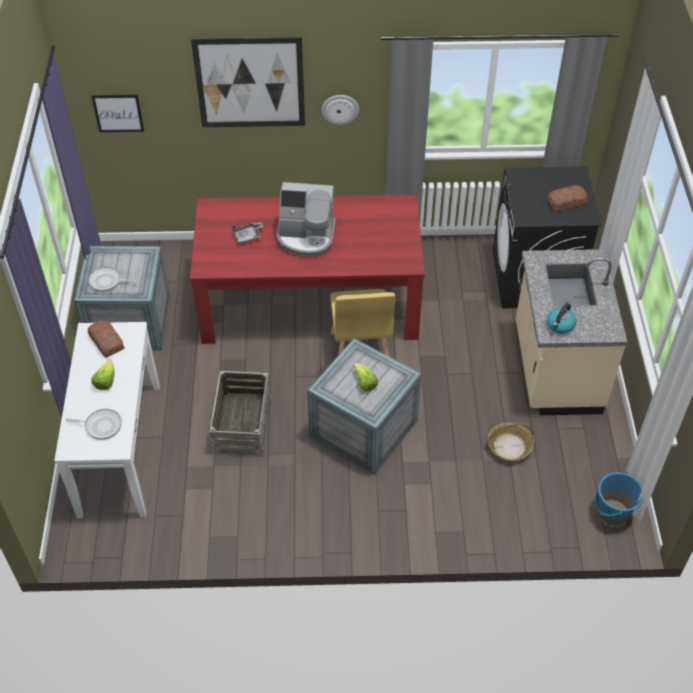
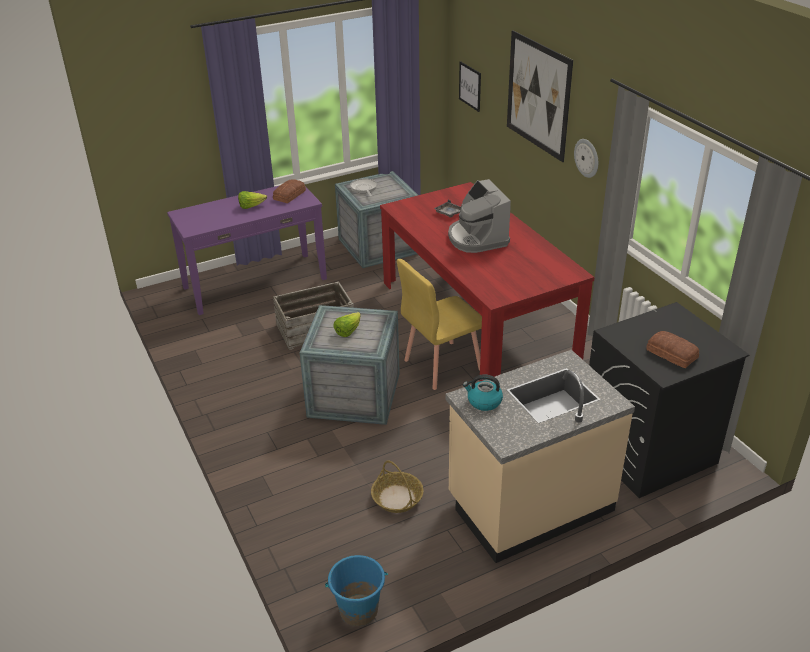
camera: 65 degrees right, 15 degrees down
(101, 425) = (208, 218): frying pan -> none
(119, 449) = (255, 283): white console table -> purple console table

